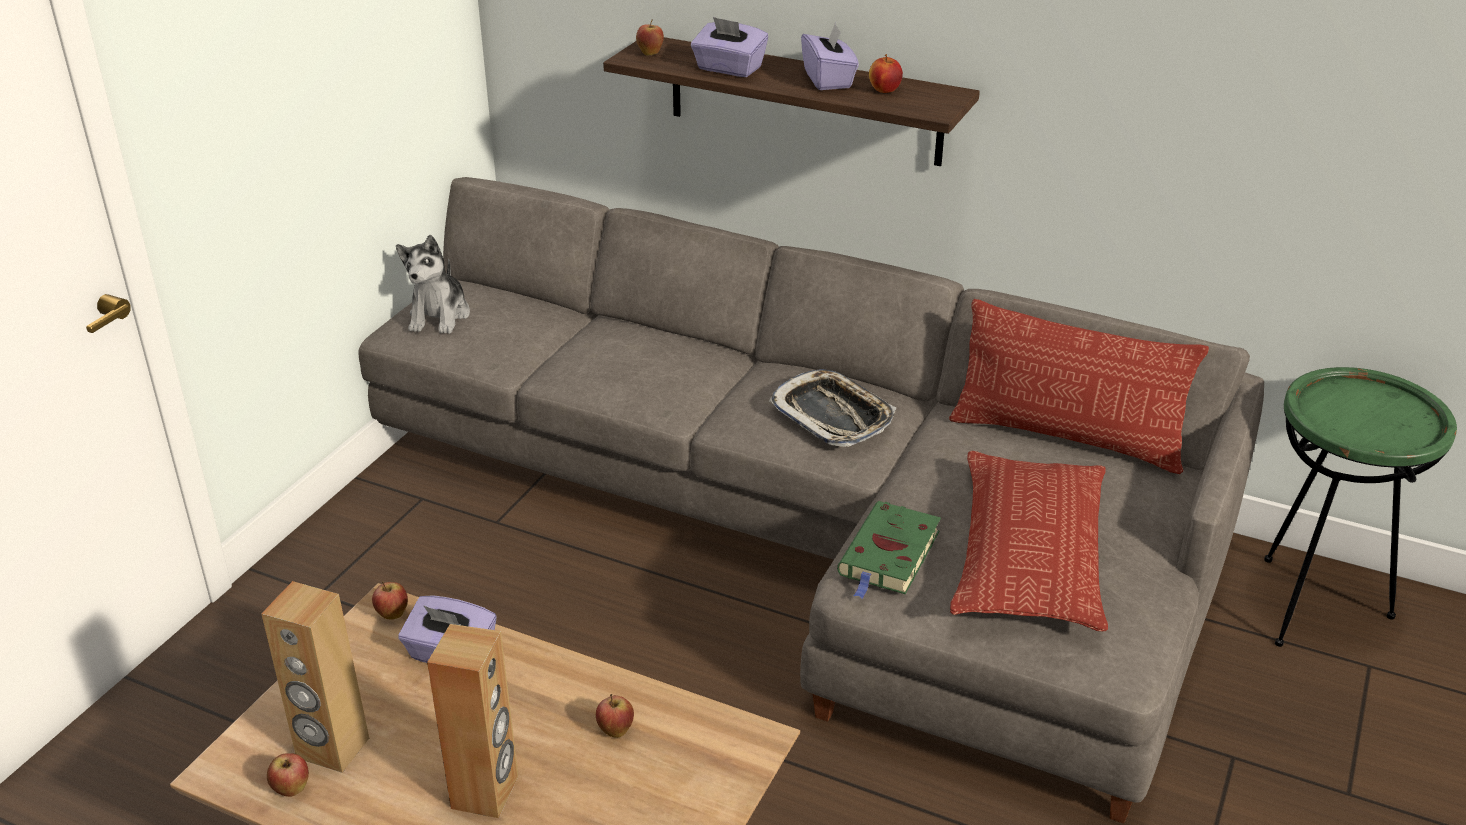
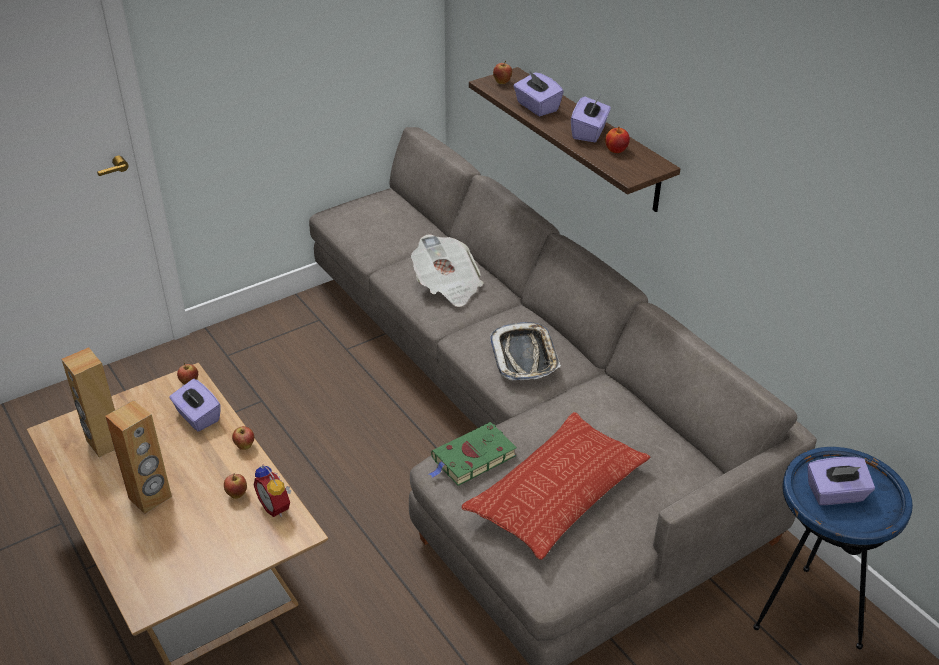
camera: 30 degrees right, 5 degrees up
(292, 790) = (71, 456): apple -> apple (245, 446)
(439, 316) = (362, 212): plush toy -> none
(649, 368) = (447, 286): none -> newspaper
(689, 721) = (276, 506): none -> alarm clock
(1066, 437) = (662, 427): pillow -> none
(1312, 606) = (807, 614): green side table -> blue side table
(1360, 419) = (835, 494): none -> purple tissue box

